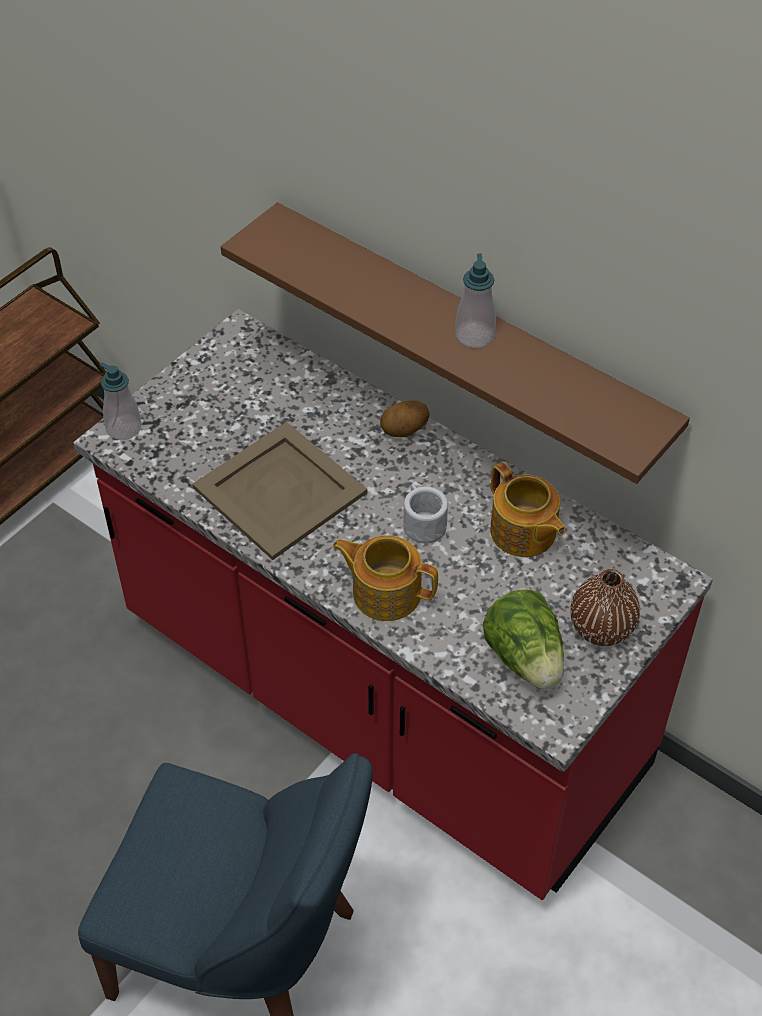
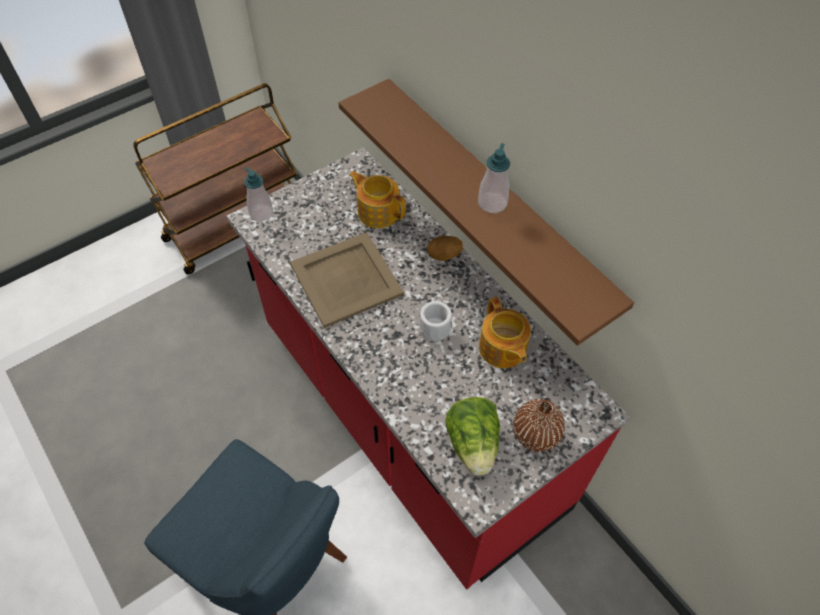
camera: 15 degrees right, 5 degrees up
(385, 592) = (392, 369): teapot -> teapot (378, 211)

